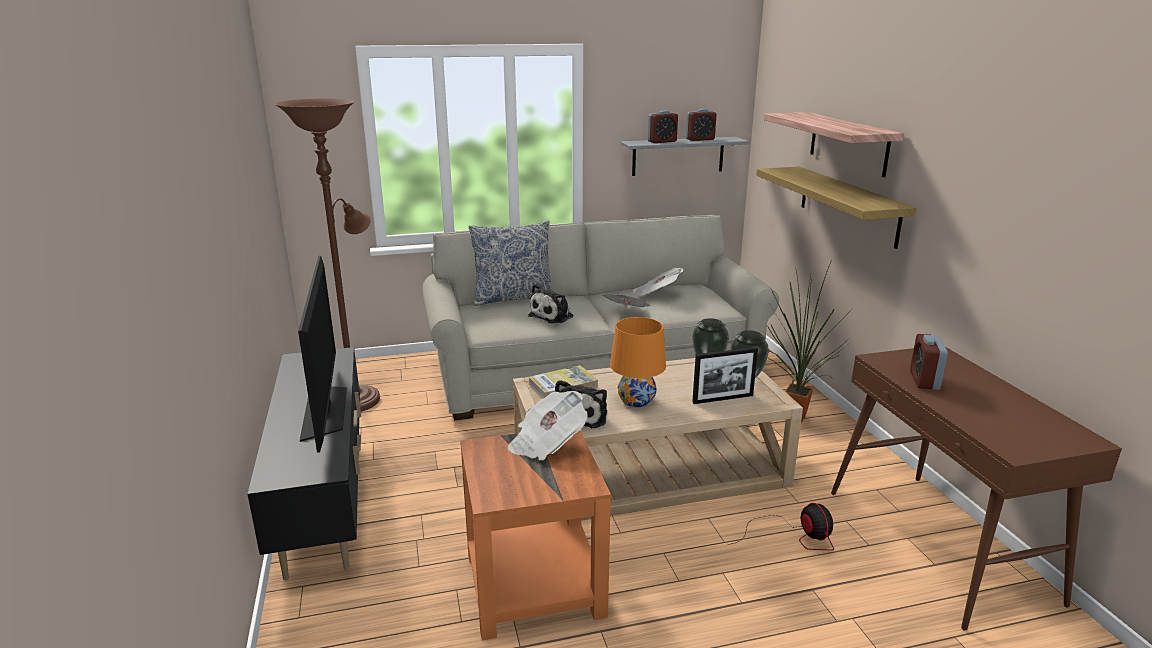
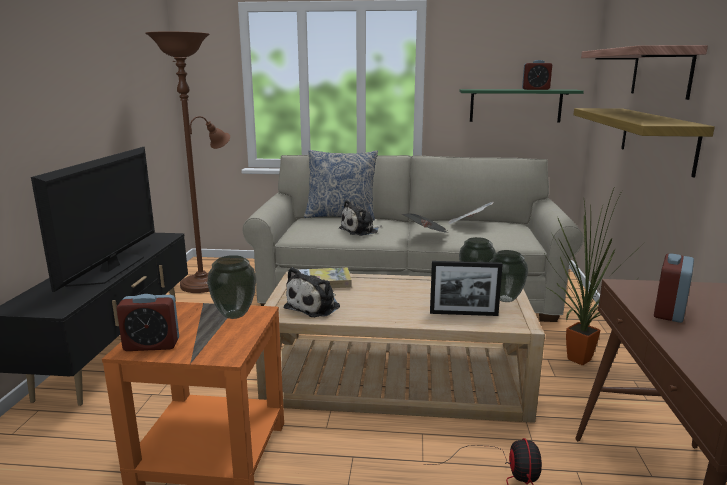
camera: 20 degrees right, 5 degrees down
(547, 443) = (233, 315): newspaper -> vase
(636, 400) = (377, 302): orange table lamp -> none
(662, 141) = (496, 89): alarm clock -> alarm clock (151, 345)
(678, 156) = (515, 105): grey shelf -> green shelf

